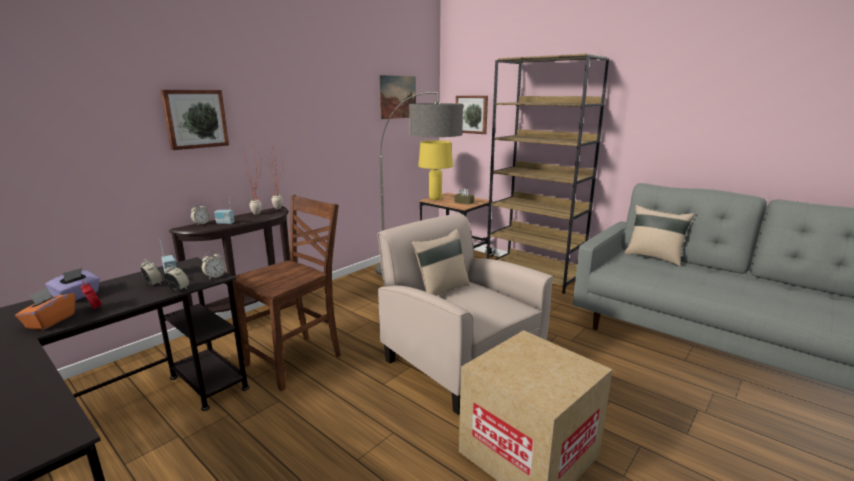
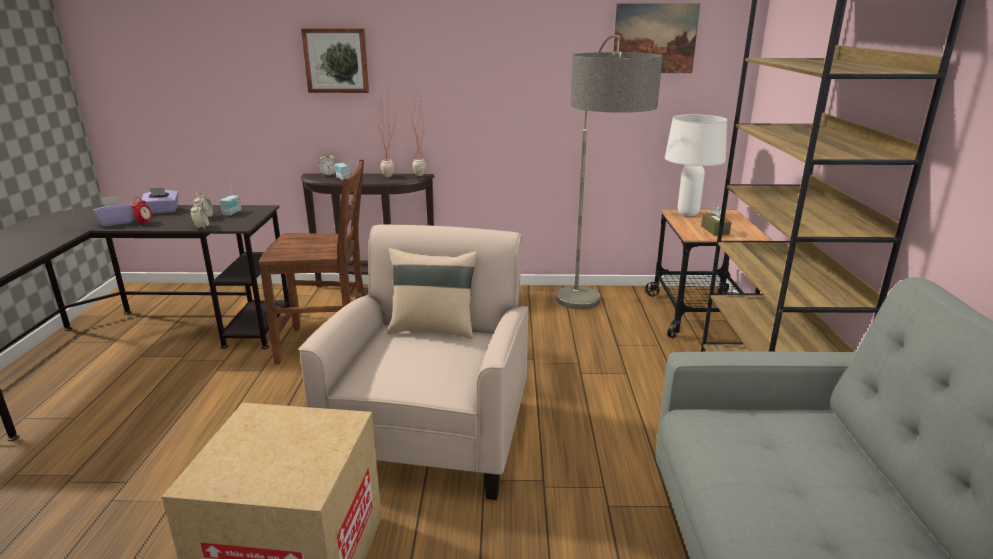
camera: 50 degrees right, 5 degrees up
(50, 321) = (116, 222): orange tissue box -> purple tissue box
(215, 276) = (240, 226): alarm clock -> none
(435, 199) = (687, 214): yellow table lamp -> white table lamp
(472, 114) = (785, 75): picture -> none
(654, 257) = (854, 450): beige pillow -> none

